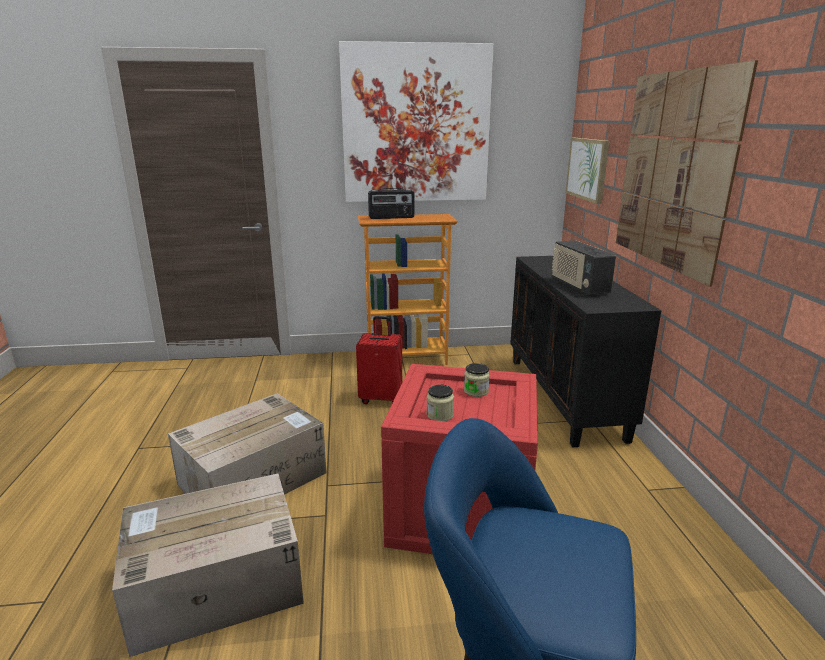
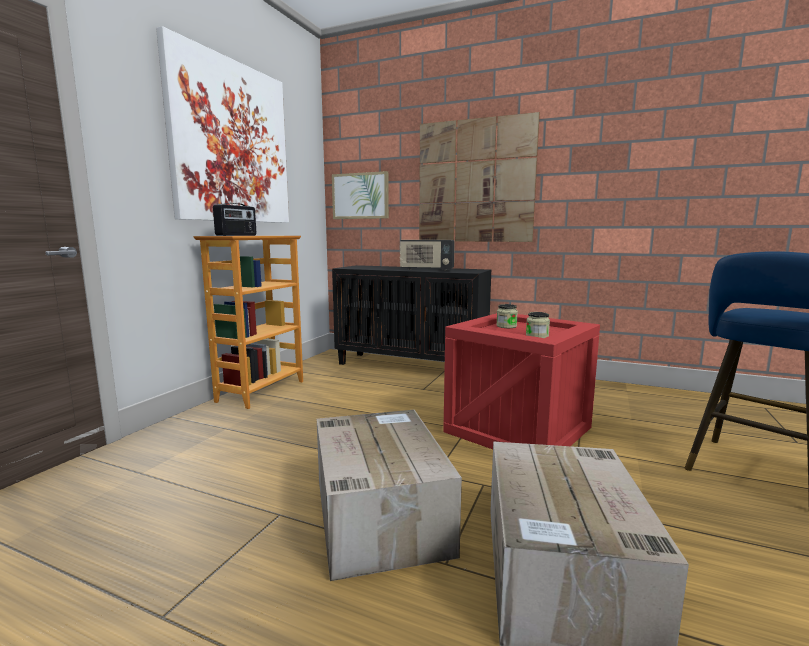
camera: 60 degrees left, 10 degrees down
(381, 398) = (315, 417): red suitcase -> none

